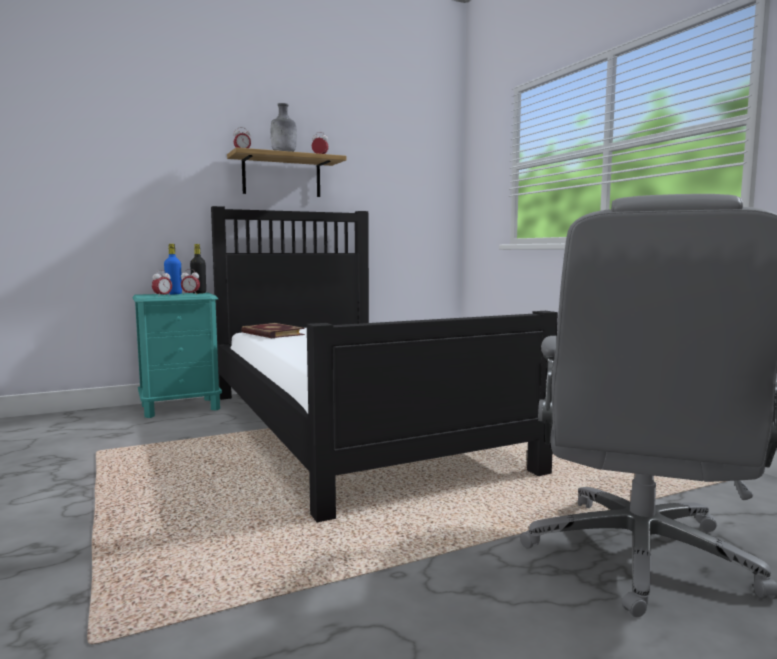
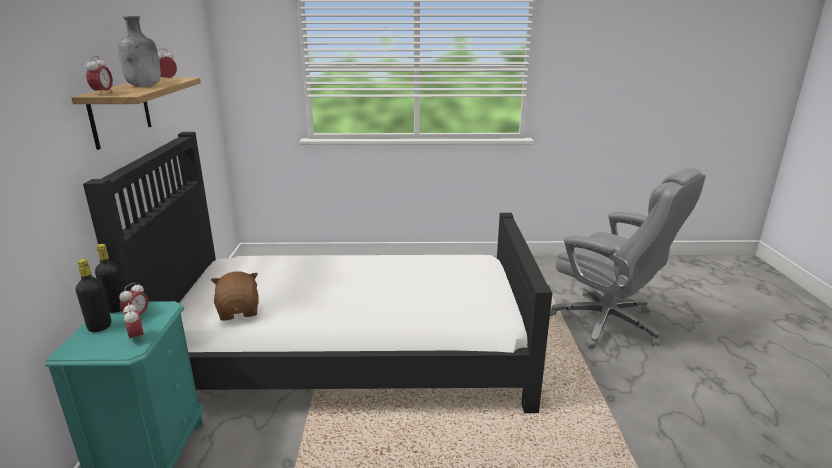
camera: 65 degrees left, 15 degrees up
(174, 294) = (100, 327): blue bottle -> black bottle
(271, 334) = (239, 311): book -> brown plush toy

